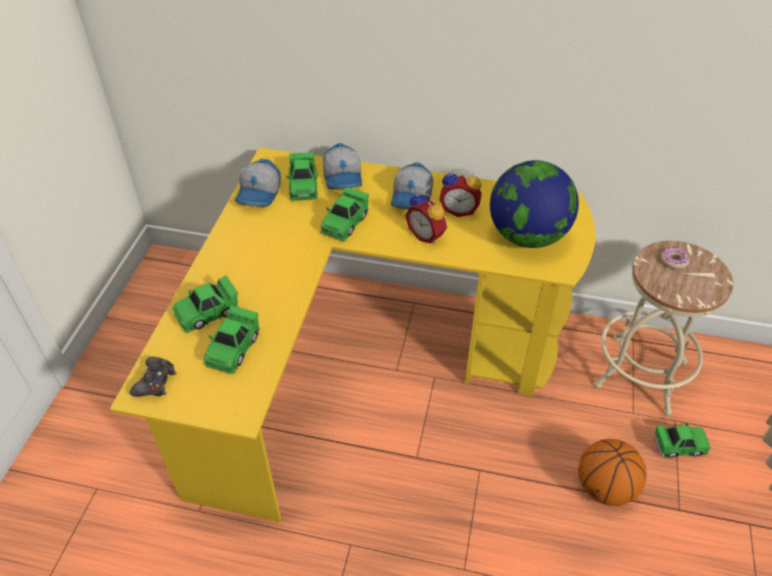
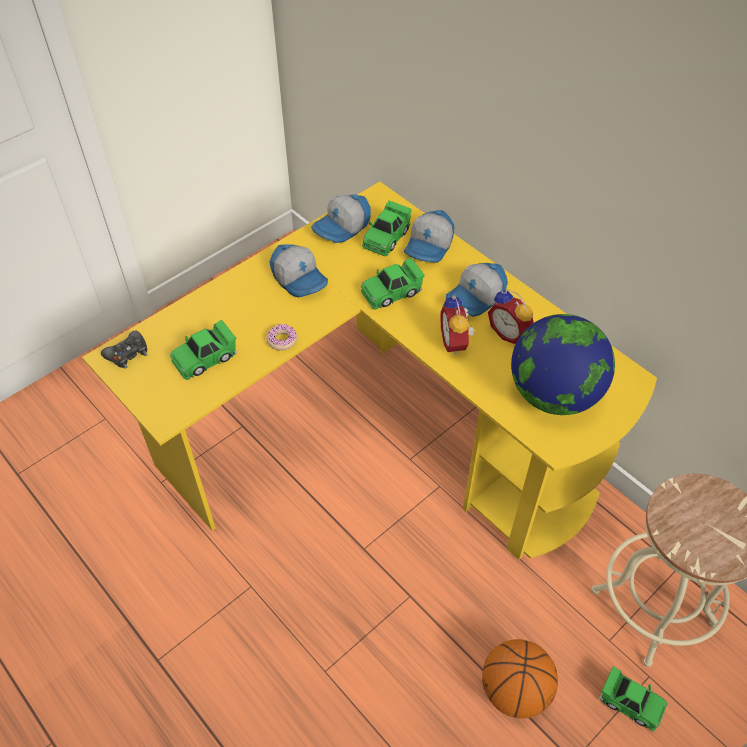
camera: 35 degrees right, 5 degrees up
(208, 312) = (211, 316): green toy car -> none
(259, 247) = (300, 278): none -> cap
(674, 261) = (710, 506): donut -> donut (282, 340)

